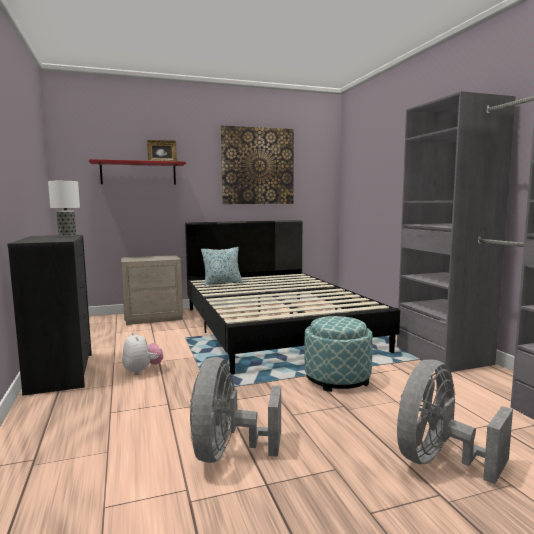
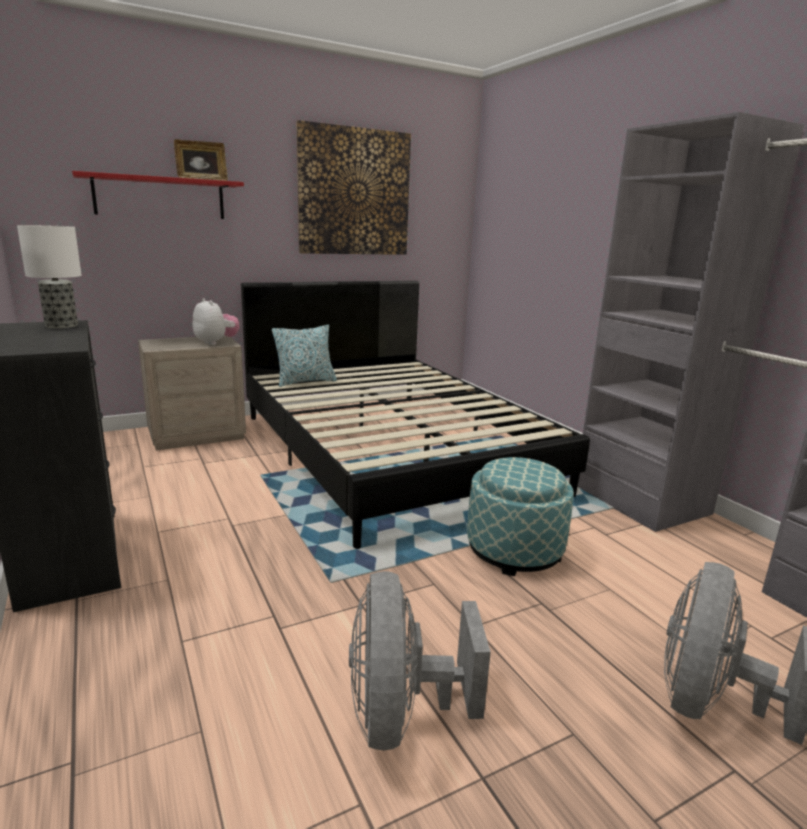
camera: 10 degrees left, 10 degrees up
(142, 371) = (211, 547): plush toy -> plush toy (216, 343)

